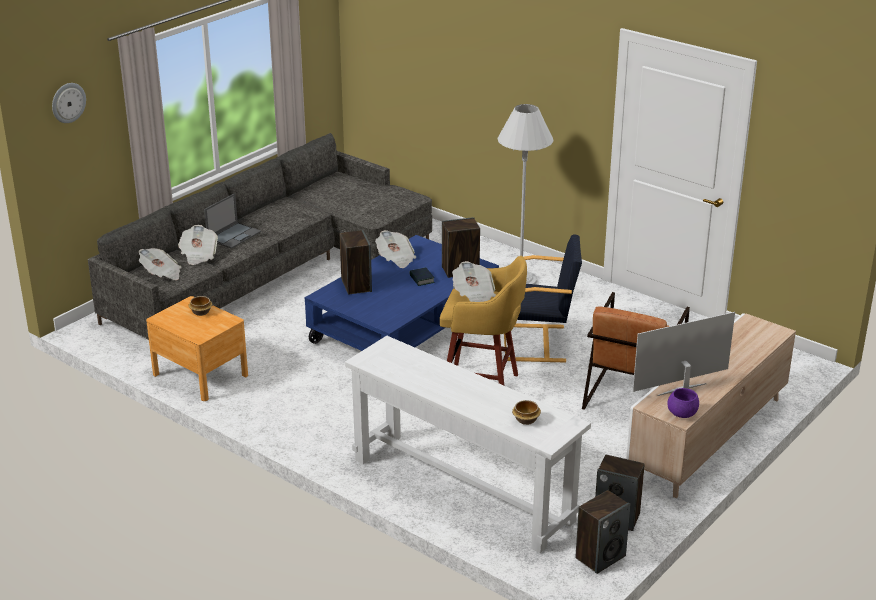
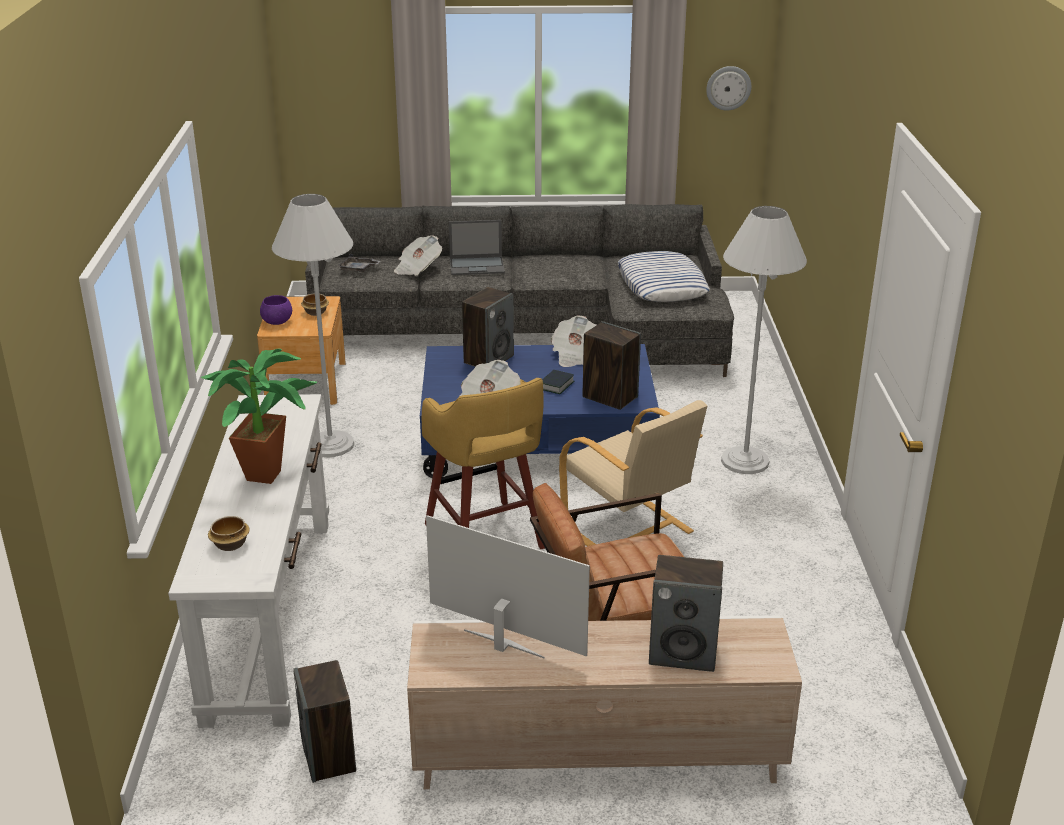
camera: 50 degrees right, 0 degrees up
(68, 102) = (330, 51): wall clock -> wall clock (728, 87)
(161, 274) = (358, 269): newspaper -> grey tray
(298, 397) = (330, 445): none -> white floor lamp
(362, 196) = (662, 285): none -> pillow
(461, 382) = (270, 472): none -> potted plant
(536, 343) = (628, 531): black armchair -> beige armchair
(600, 557) = (232, 780): speaker -> speaker (683, 653)
(682, 414) = (441, 668): purple bowl -> purple bowl (277, 322)

